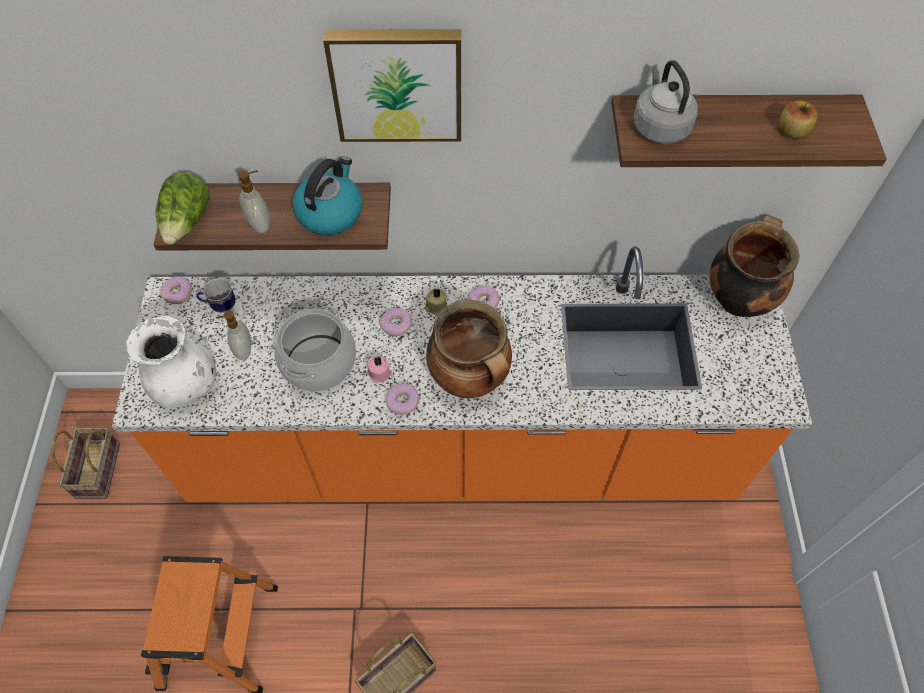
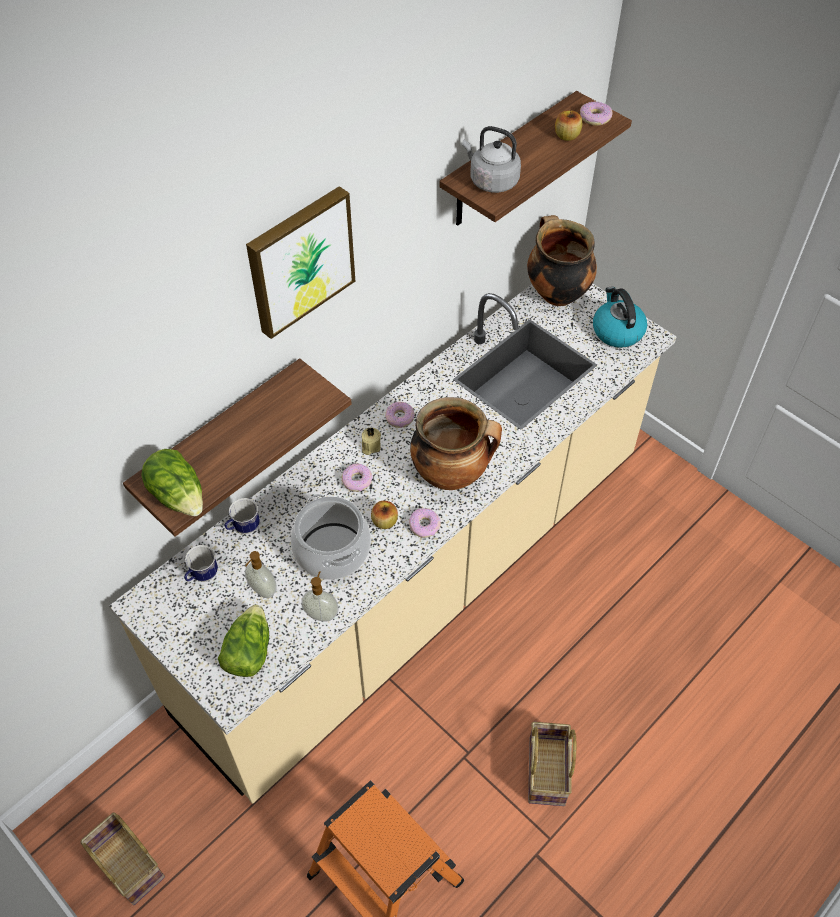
camera: 45 degrees left, 5 degrees down
(177, 293) = (153, 596): donut -> donut (595, 118)
(186, 385) = (248, 651): white vase -> lettuce
(260, 224) = (240, 454): soap dispenser -> soap dispenser (321, 614)
(283, 294) = (243, 528): none -> mug
(330, 212) = (283, 408): kettle -> kettle (617, 331)
(378, 373) = (384, 521): pink candle -> apple
(462, 453) = (420, 582): orange counter -> beige counter

